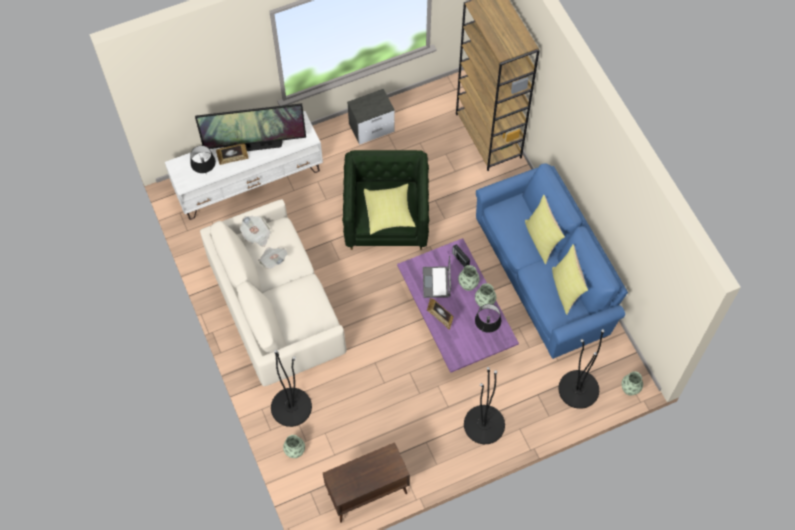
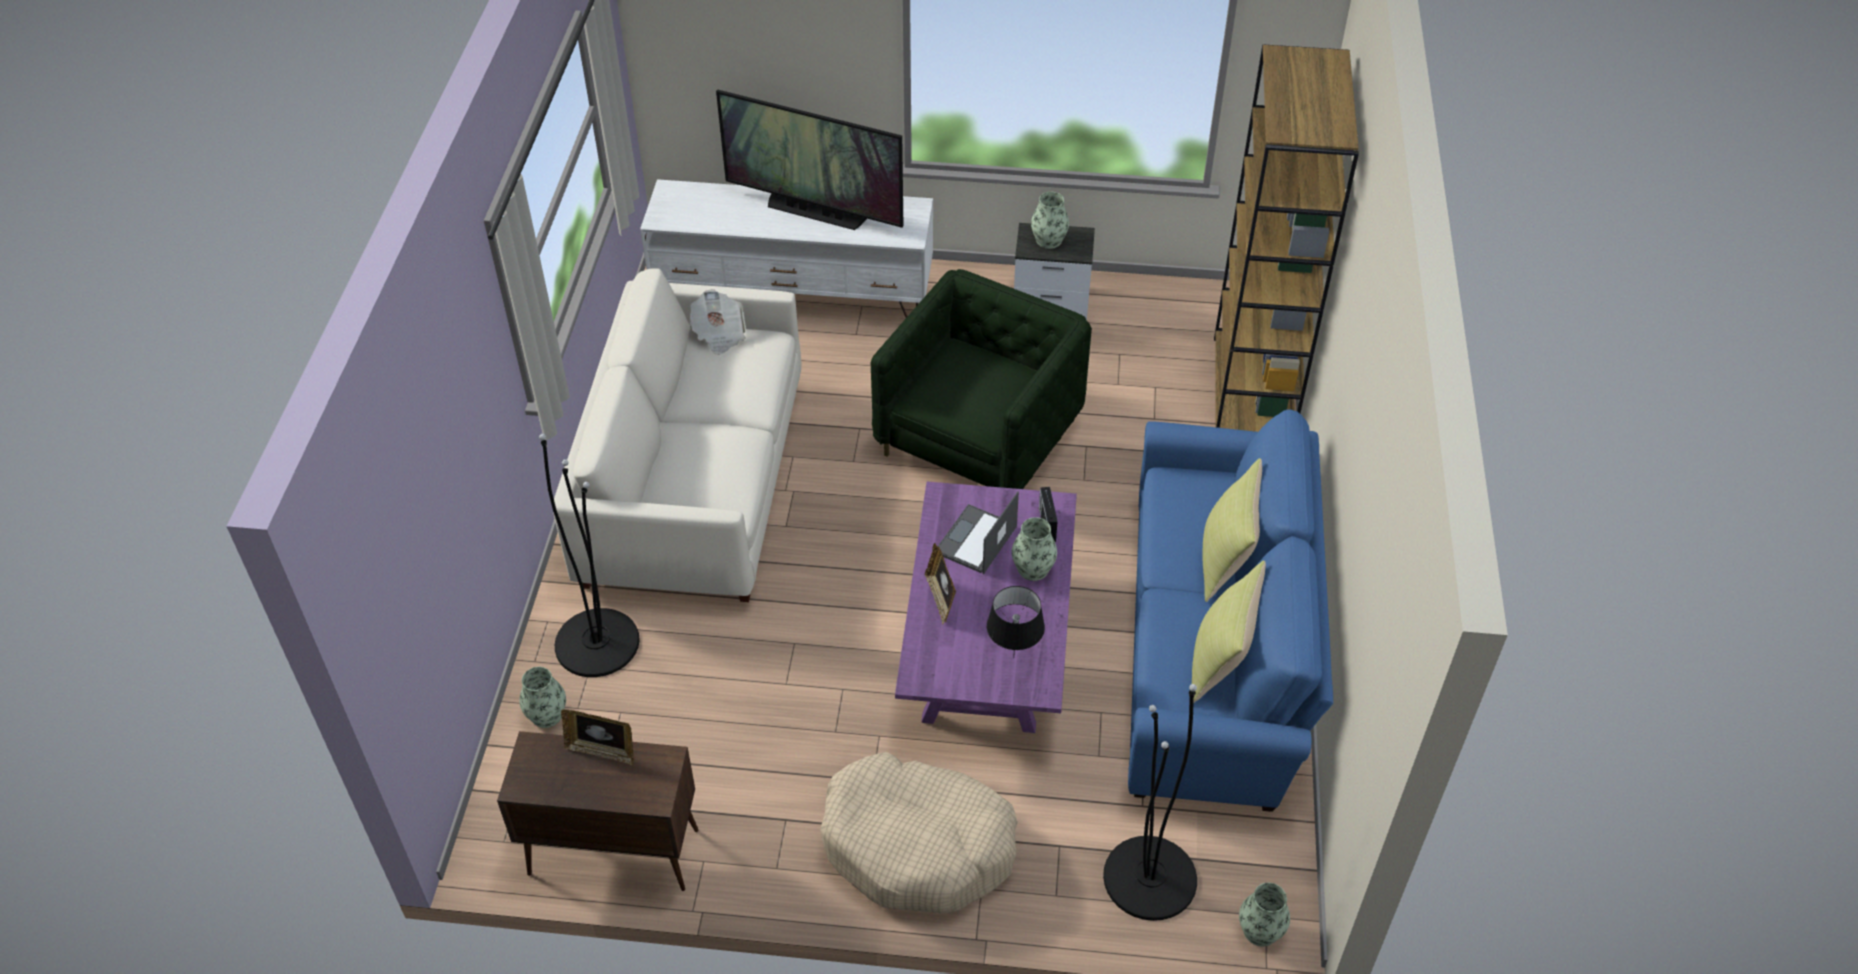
camera: 30 degrees right, 15 degrees down
(206, 174) = (706, 218): black table lamp -> none
(233, 159) = (765, 216): picture frame -> picture frame (602, 751)
(273, 260) = (716, 380): newspaper -> none
(389, 214) = (969, 401): yellow pillow -> none
(484, 302) = (1043, 611): vase -> vase (1049, 240)
(484, 424) = (917, 846): black floor lamp -> beige dog bed

